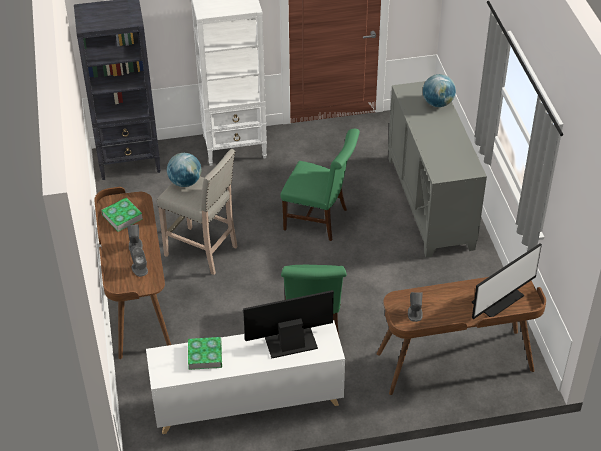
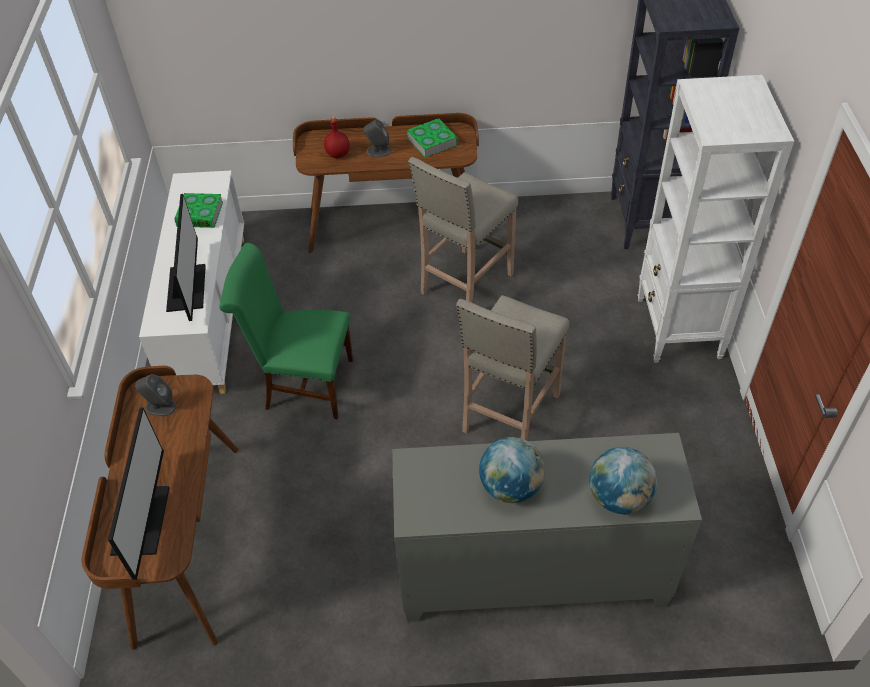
camera: 100 degrees right, 5 degrees up
(139, 269) = (338, 154): grey speaker -> red bottle
(185, 182) = (487, 194): globe -> globe (511, 487)
(320, 220) = (509, 414): green chair -> beige stool
(498, 299) = (142, 520): monitor -> monitor turned 150 degrees counterclockwise

